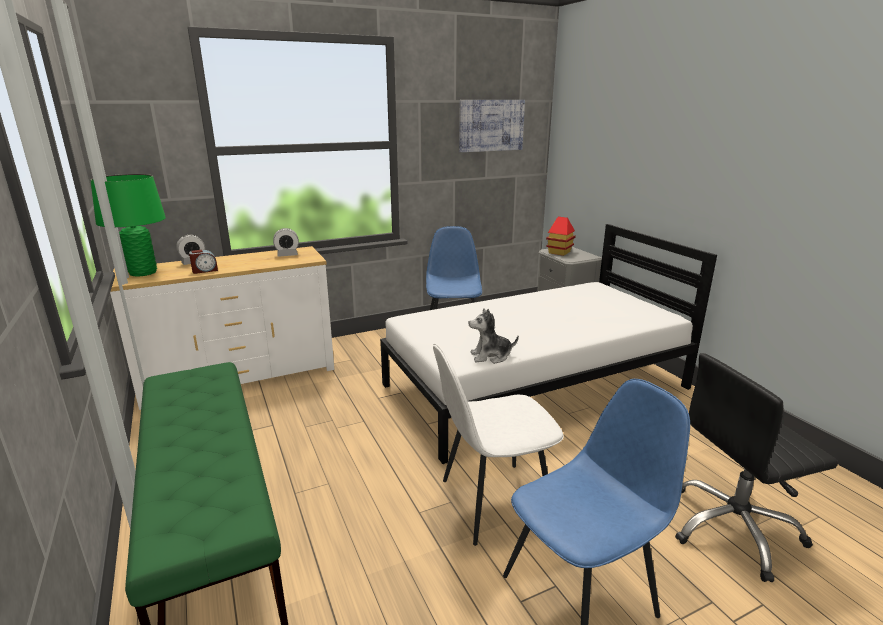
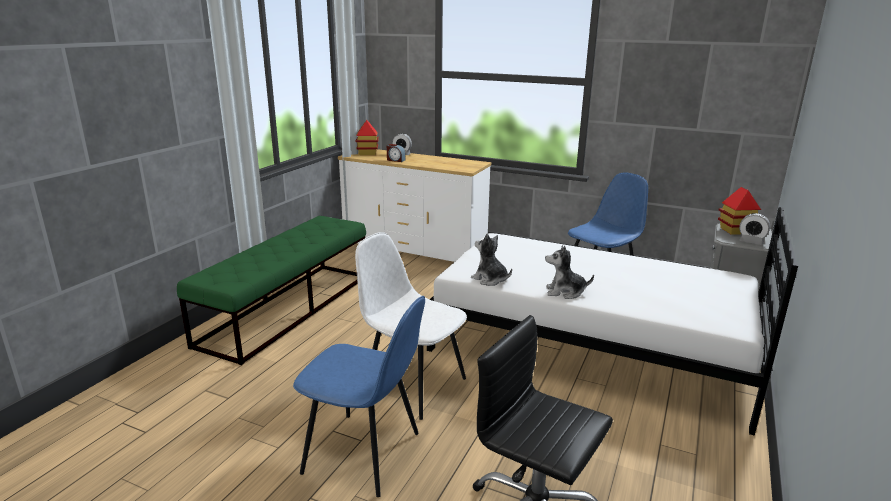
camera: 50 degrees right, 0 degrees up
(143, 273) = (367, 153): green table lamp -> toy house
(287, 255) = (460, 163): alarm clock -> alarm clock (751, 242)
(491, 125) = (711, 71): picture -> none
(554, 340) = (565, 292): none -> plush toy

